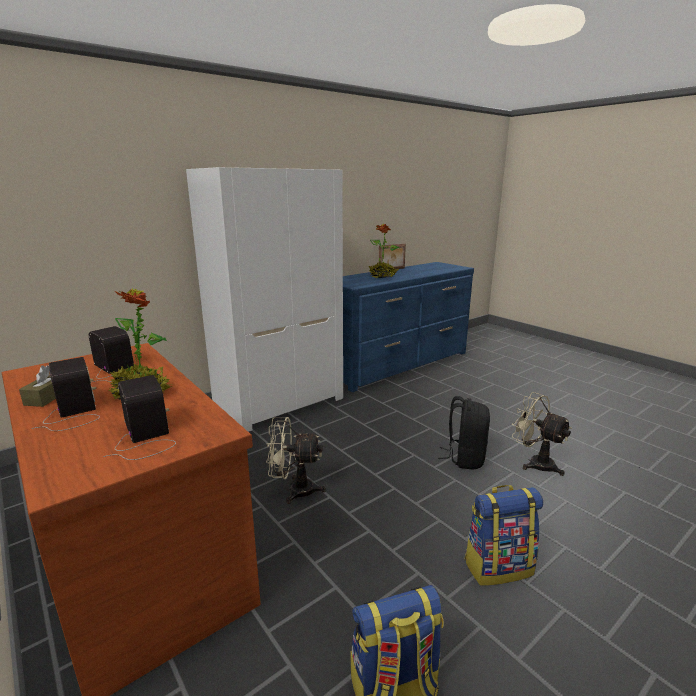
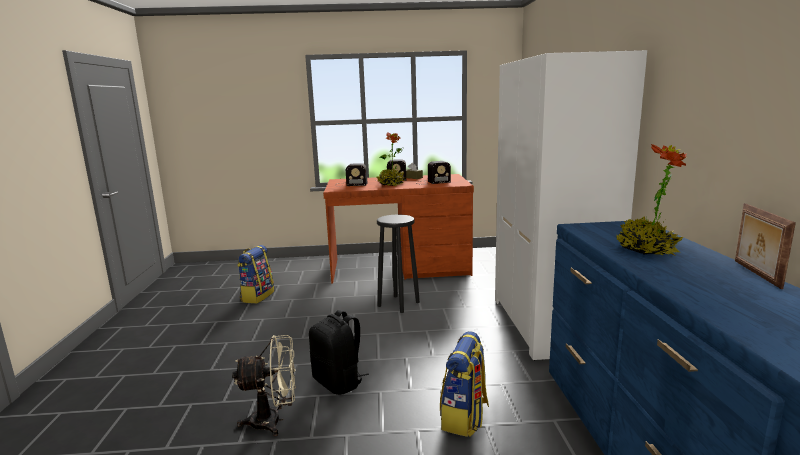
camera: 125 degrees right, 5 degrees down
(294, 490) = (398, 304): beige fan -> black stool
(498, 566) = (247, 339): backpack -> backpack (464, 418)

